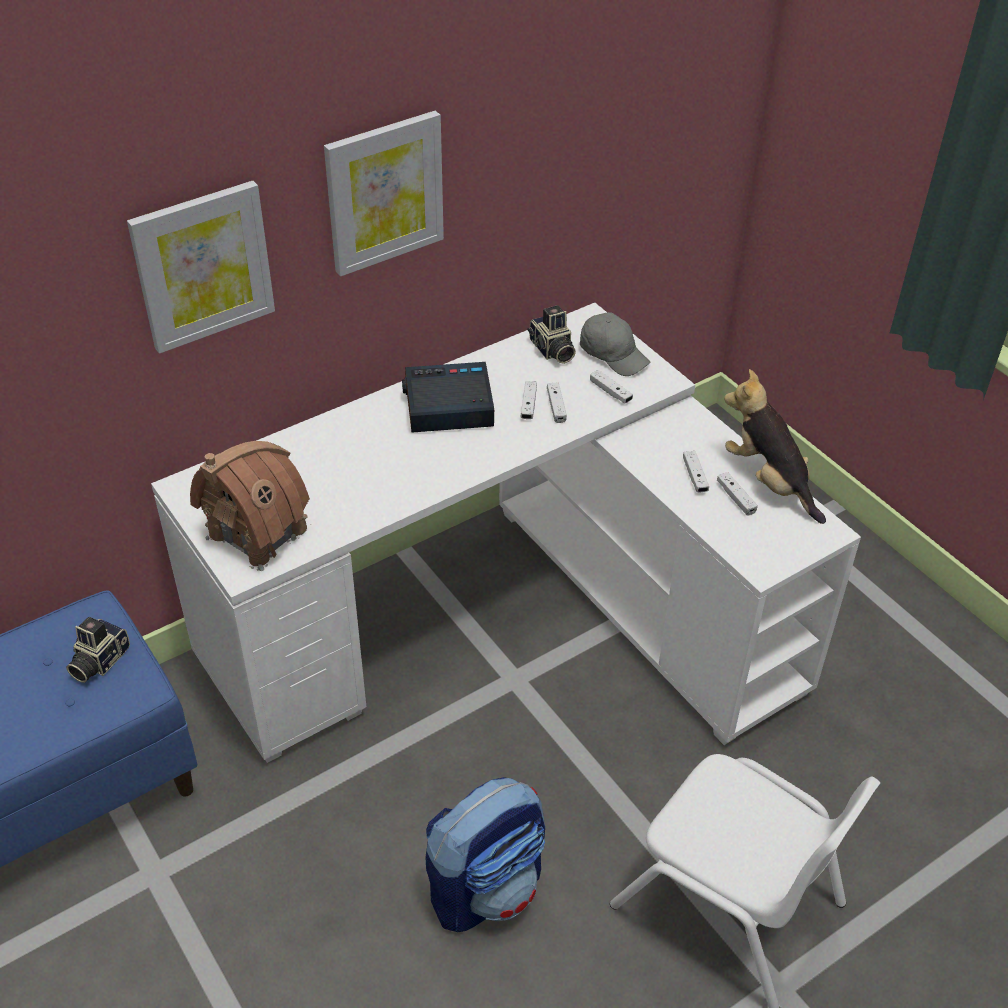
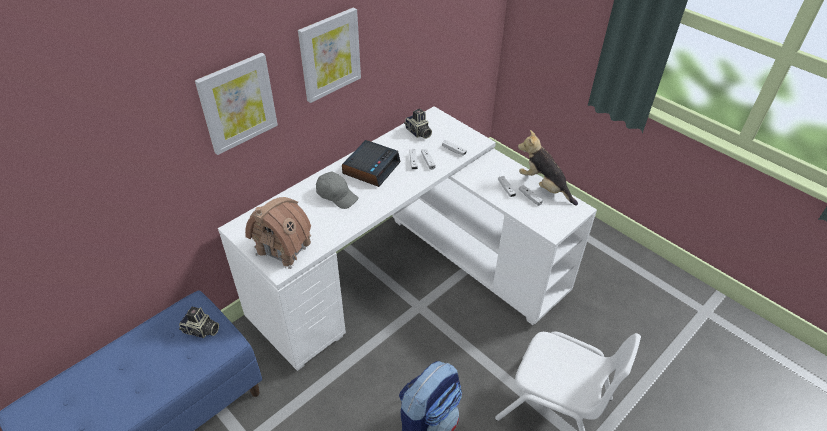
camera: 10 degrees left, 0 degrees up
(98, 661) = (201, 330): camera -> camera turned 90 degrees counterclockwise
(448, 407) = (371, 168): alarm clock -> alarm clock turned 135 degrees clockwise
(613, 354) = (450, 131): grey cap -> grey cap (337, 195)

